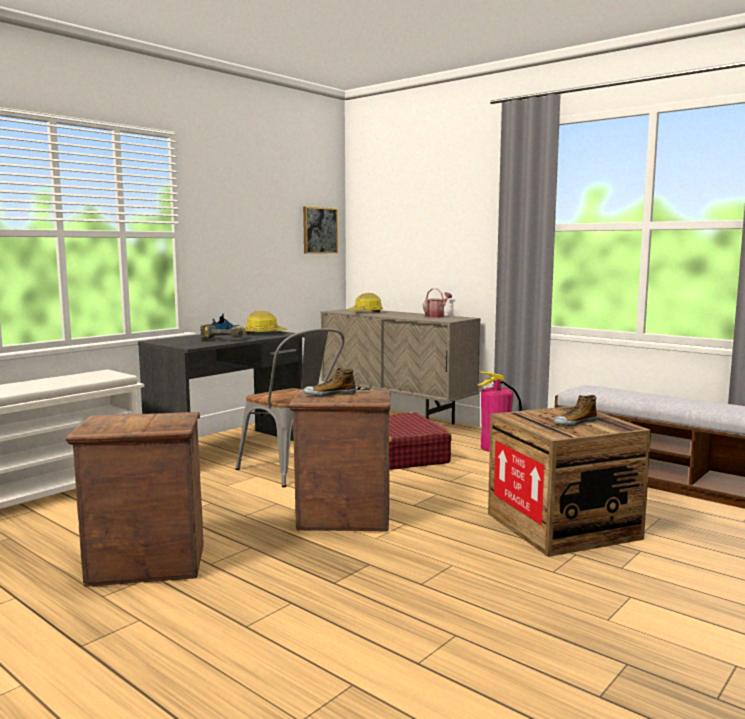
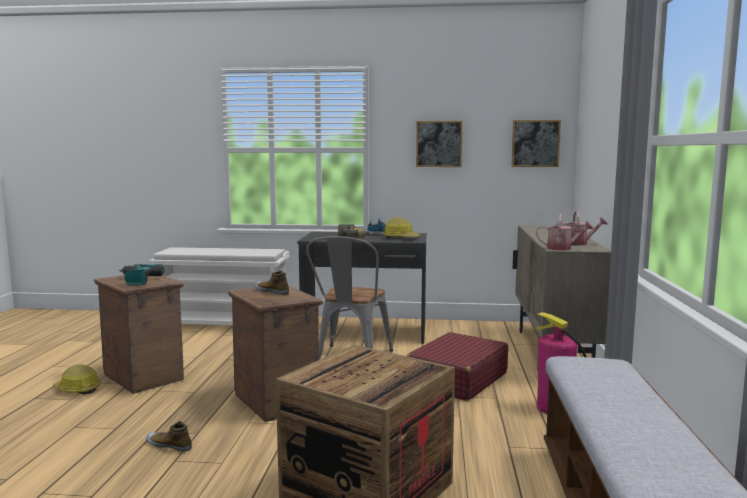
camera: 55 degrees right, 0 degrees up
(143, 422) = (138, 280): none -> power drill
(245, 229) = (439, 144): none -> picture
(365, 313) = (541, 231): hard hat -> hard hat (77, 389)
(449, 320) = (563, 248): none -> watering can
(574, 423) = (362, 376): shoe -> shoe (169, 445)

